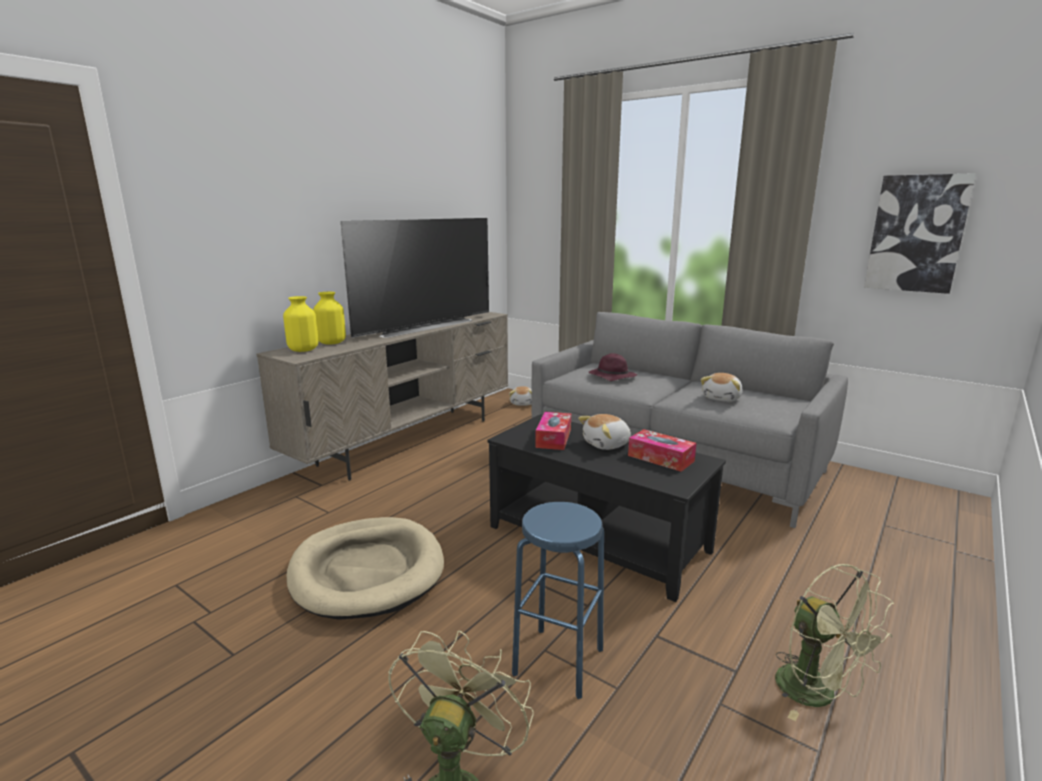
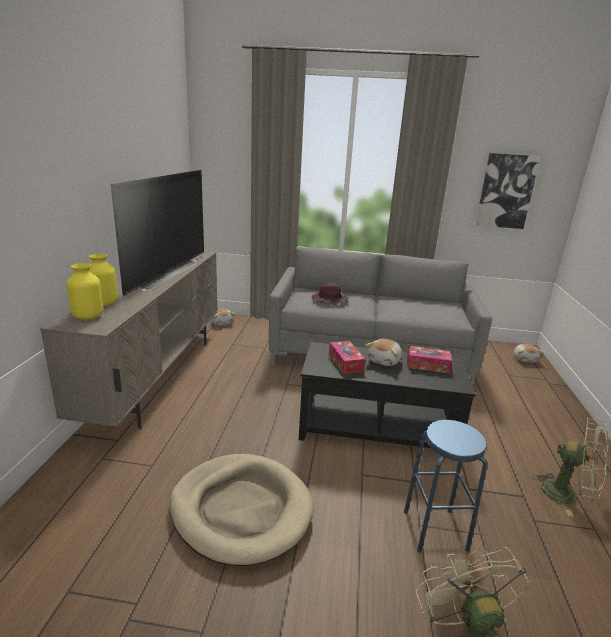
camera: 30 degrees left, 5 degrees up
(722, 398) = (415, 309): plush toy -> plush toy (525, 359)

